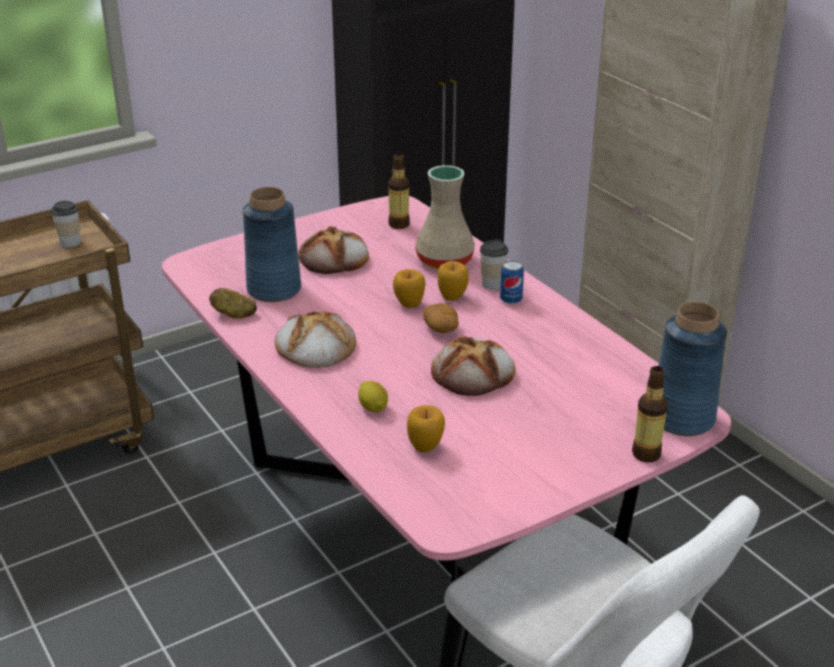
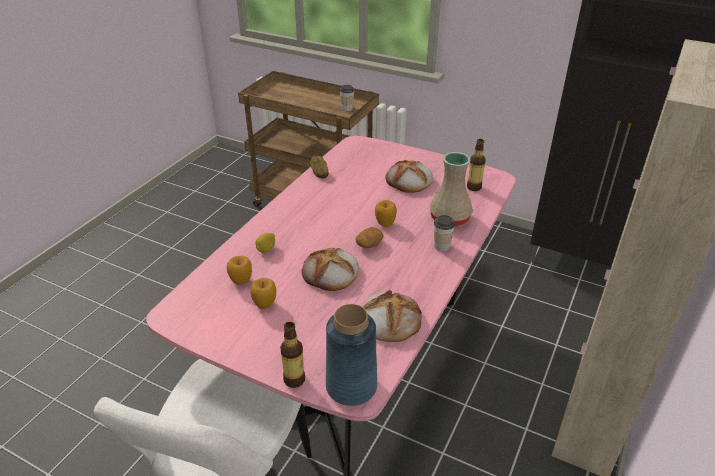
camera: 60 degrees right, 5 degrees up
(274, 289) = (356, 175): blue vase -> none
(315, 346) = (311, 209): bread -> bread (389, 319)
(452, 296) = (410, 236): apple -> apple (265, 305)
(511, 300) = (430, 260): can -> none

